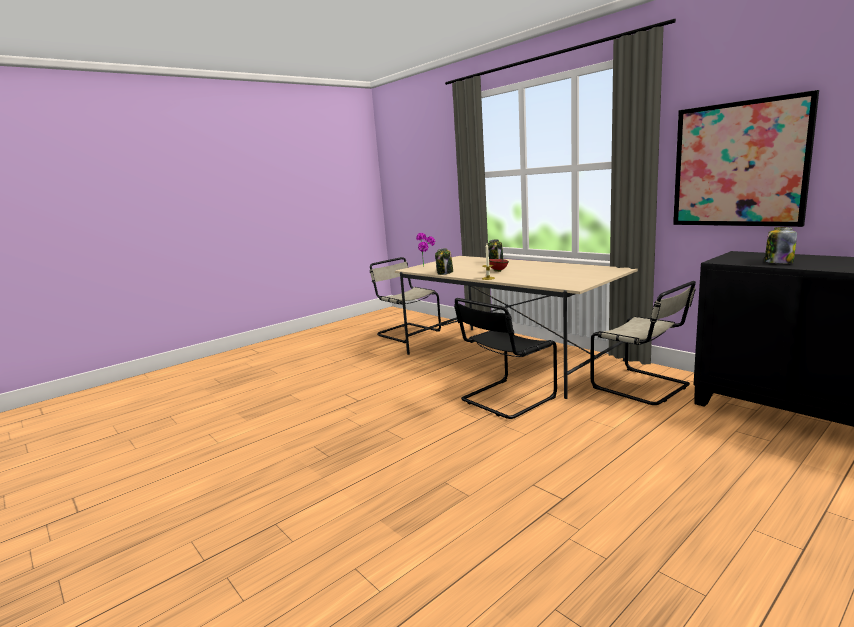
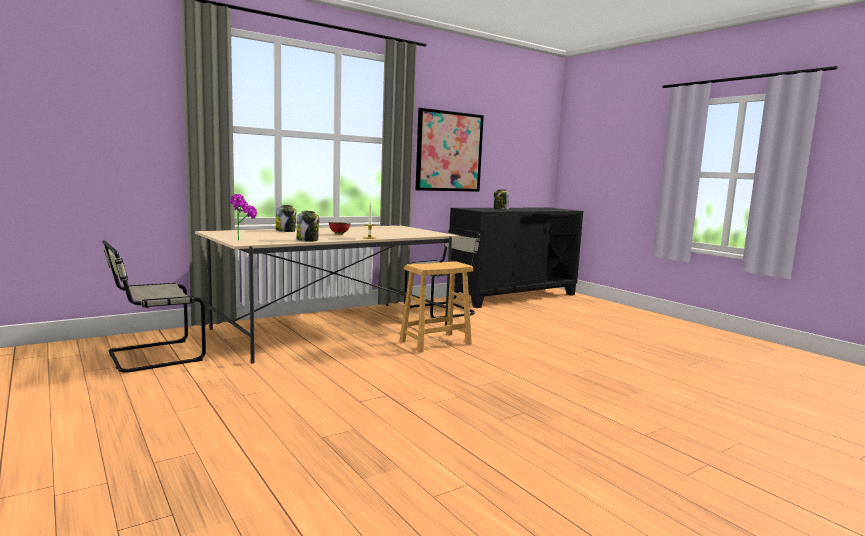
camera: 85 degrees left, 5 degrees down
(505, 399) = (435, 342): black chair -> brown stool

